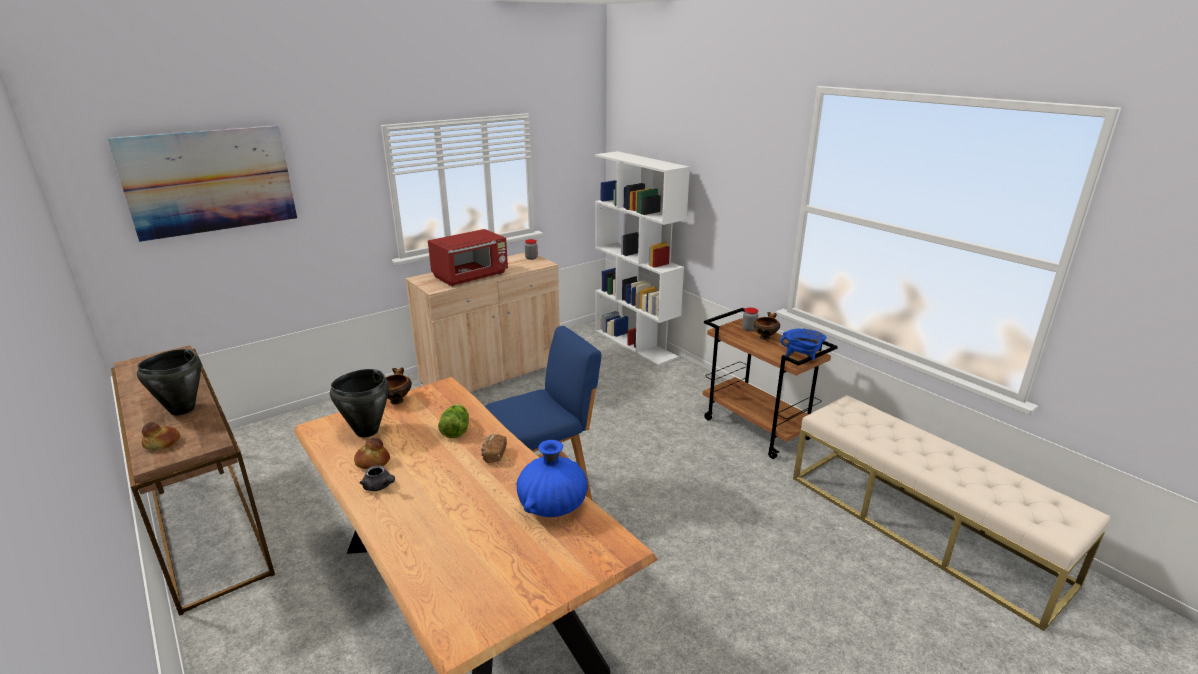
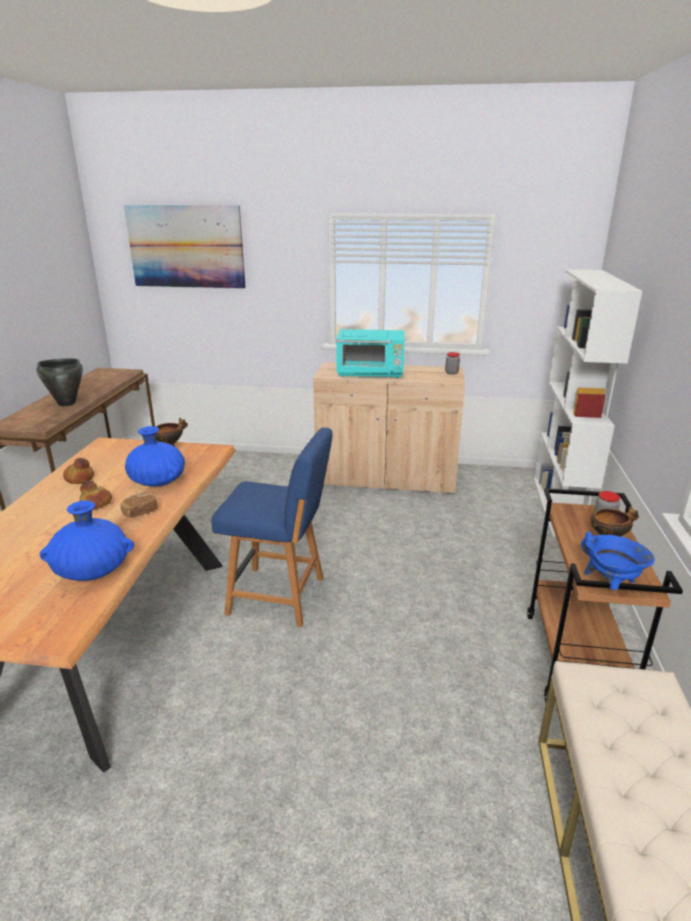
camera: 45 degrees right, 0 degrees up
(162, 443) = (24, 417): bread -> bread (96, 503)
(366, 431) = (116, 458): black cooking pot -> none
(379, 487) = (51, 496): grey teapot -> none
(455, 430) = (157, 482): lettuce -> blue vase
(471, 276) = (371, 373): red microwave -> turquoise microwave

